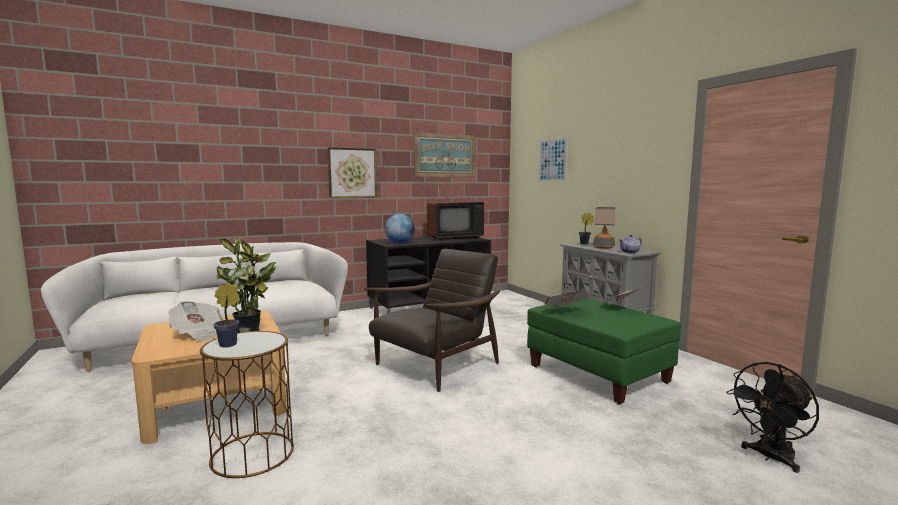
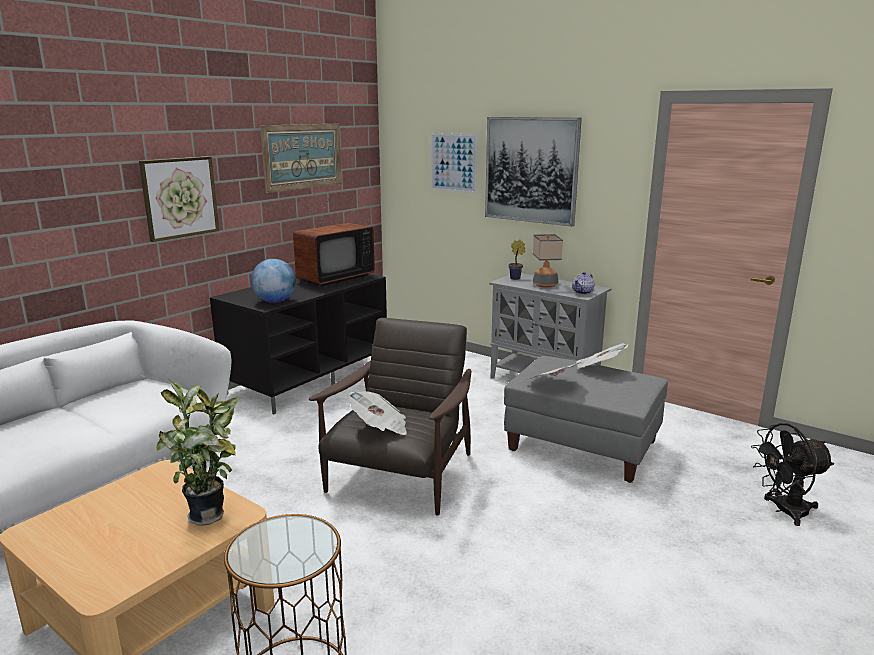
camera: 25 degrees left, 10 degrees up
(199, 334) = (123, 533): newspaper -> newspaper (380, 427)
(230, 344) = (265, 554): potted plant -> none
(597, 374) = (582, 446): green ottoman -> grey ottoman
(602, 159) = (531, 170): none -> picture
(770, 457) = (784, 511): black fan -> black fan turned 45 degrees clockwise

